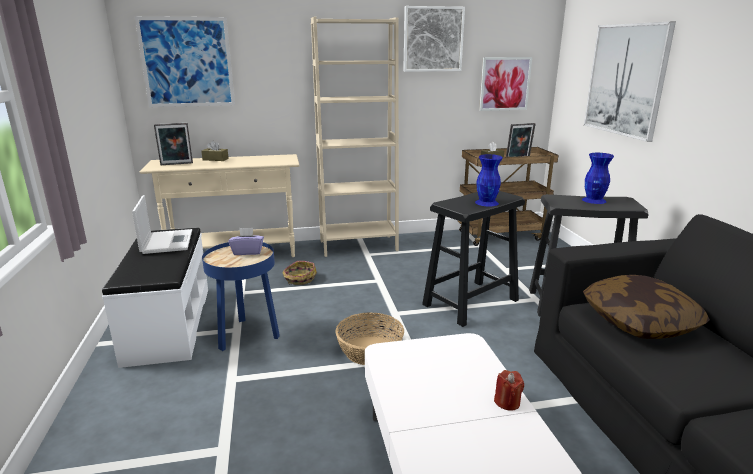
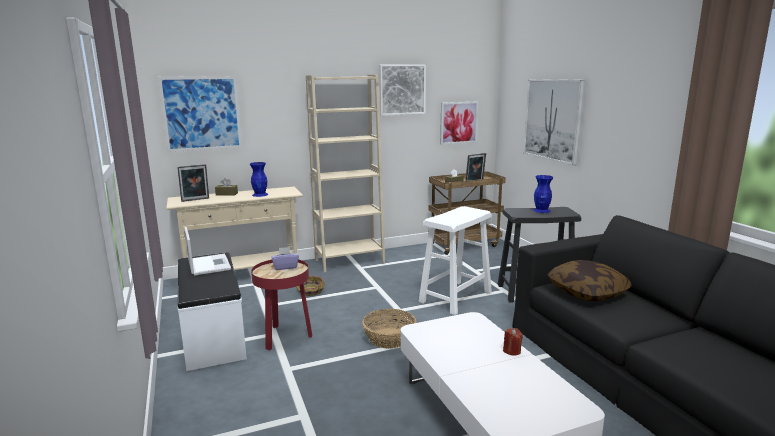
camera: 10 degrees left, 5 degrees down
(247, 335) = (285, 336): blue side table -> red side table
(471, 302) = (456, 297): black stool -> white stool
(487, 202) = (465, 216): blue vase -> blue vase (260, 194)

